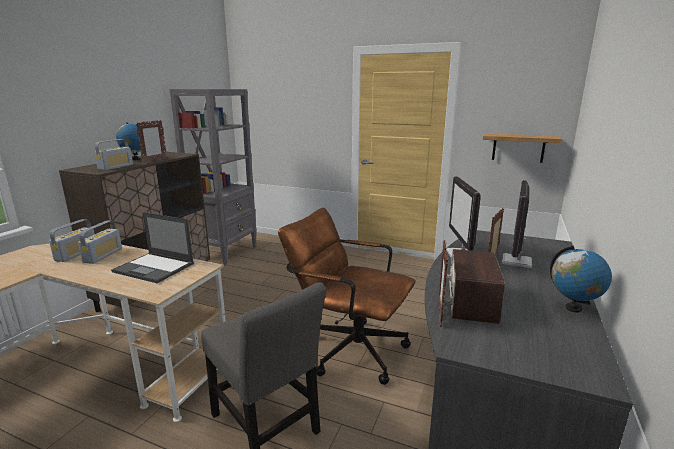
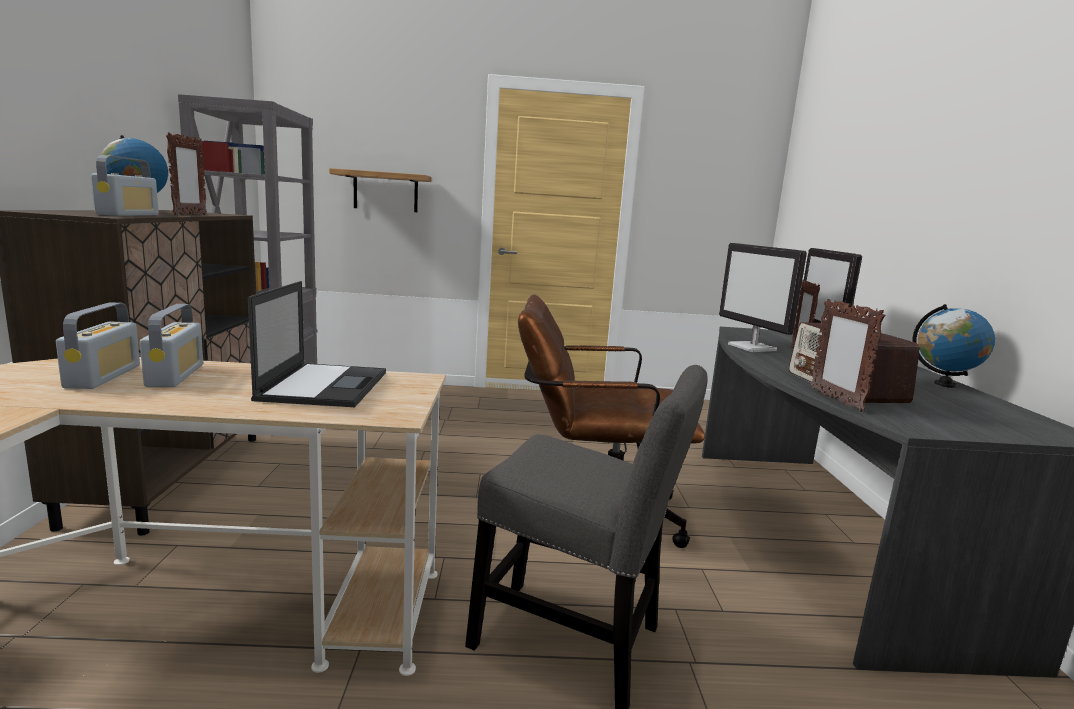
camera: 25 degrees left, 5 degrees down
(154, 268) = (324, 385): laptop -> laptop turned 90 degrees counterclockwise
(518, 147) = (714, 232): shelf -> shelf (385, 192)

